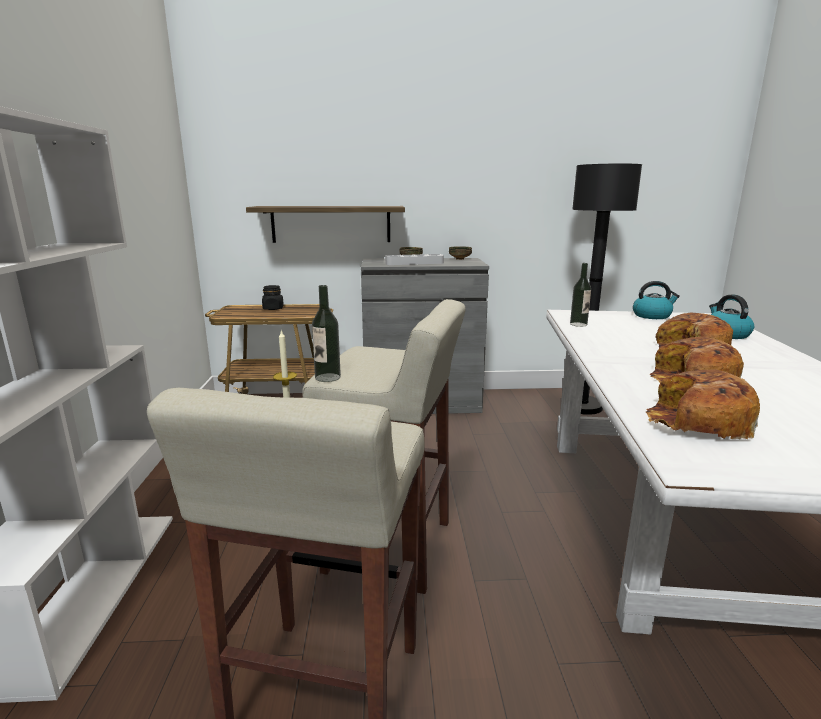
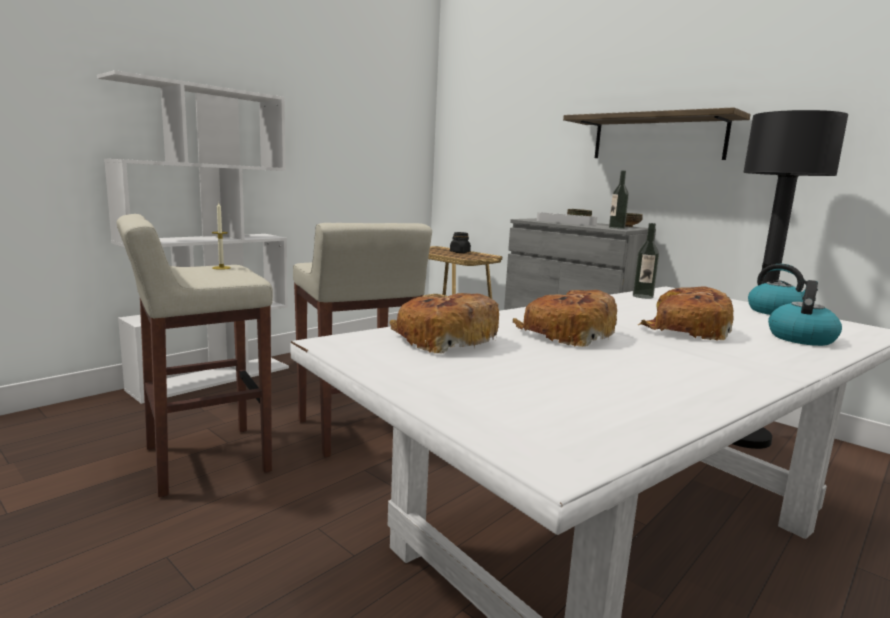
camera: 45 degrees right, 5 degrees down
(327, 377) = (309, 263): bottle -> bottle (616, 228)
(331, 224) = (524, 183): shelf -> shelf (658, 138)

